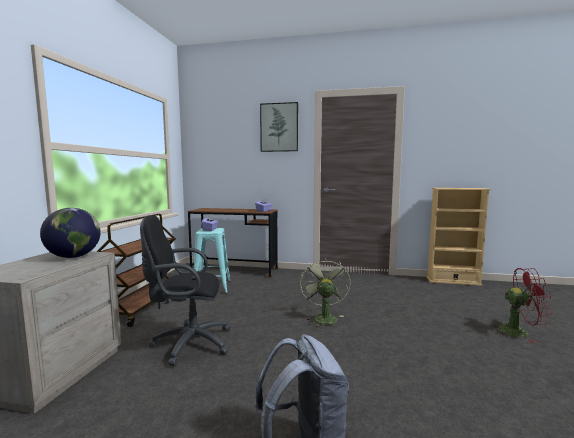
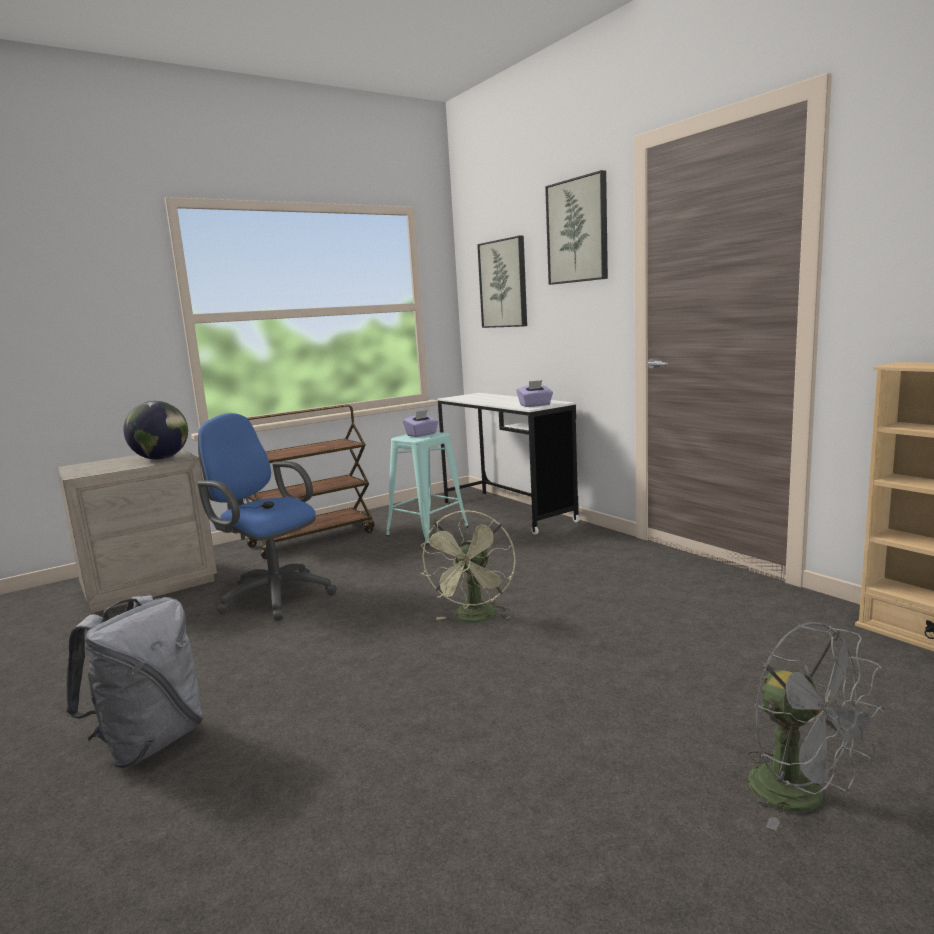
camera: 45 degrees right, 5 degrees up
(188, 344) = (272, 595): black office chair -> blue office chair
(223, 149) = (504, 284): none -> picture
(235, 270) = (507, 511): brown desk -> white desk
(323, 317) = (474, 619): green fan -> green fan turned 150 degrees clockwise
(519, 332) = (802, 797): red fan -> grey fan

